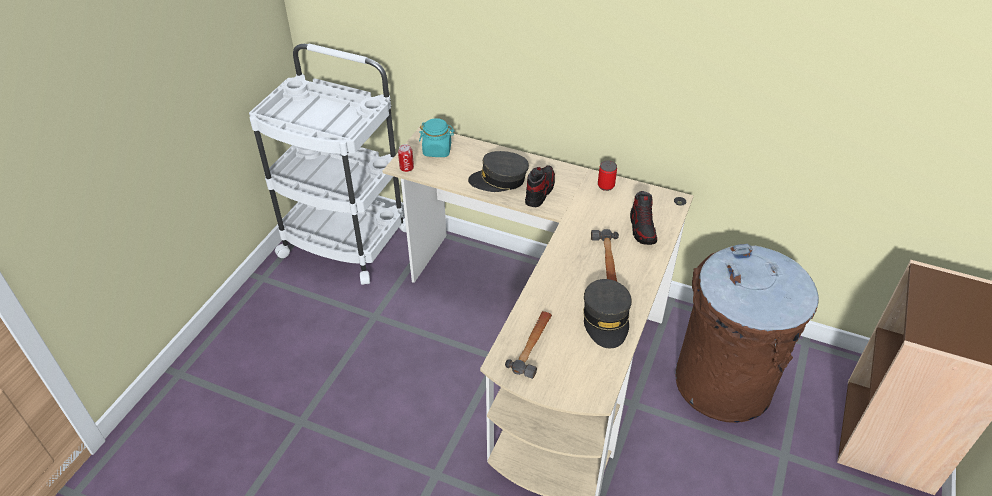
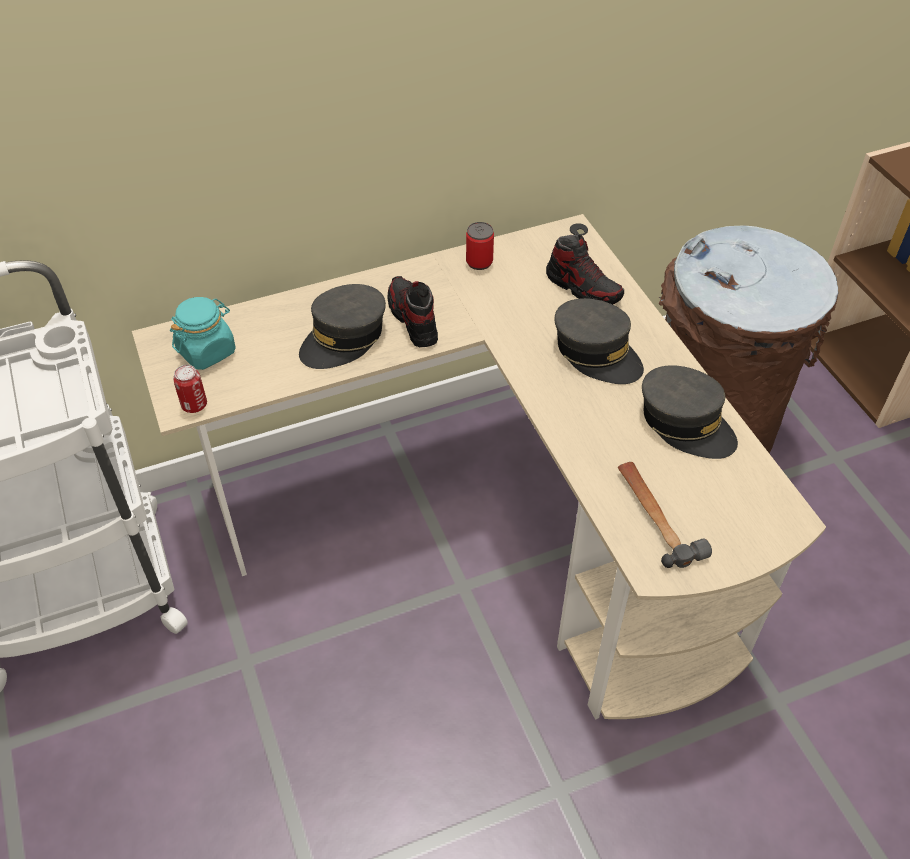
camera: 45 degrees left, 5 degrees up
(606, 260) = (597, 352): hammer -> grey cap

